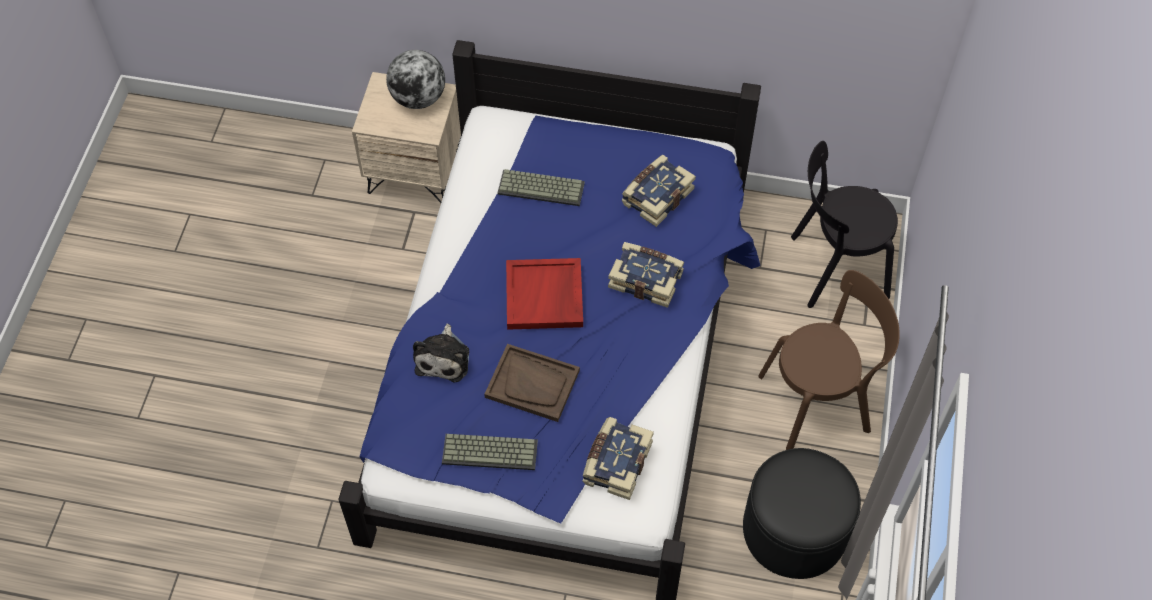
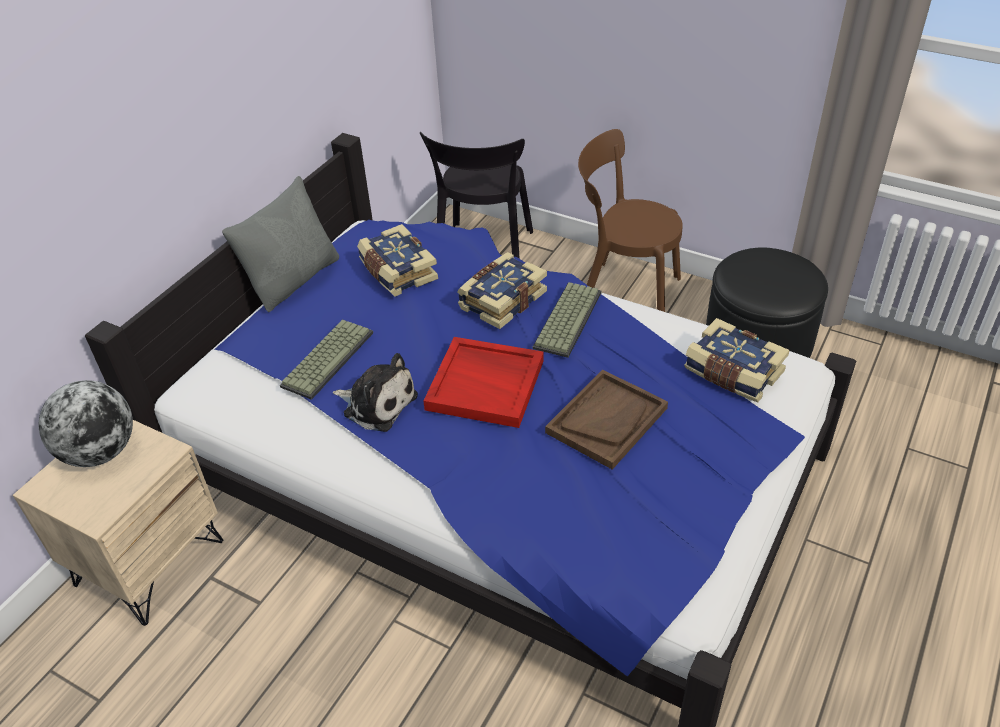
camera: 70 degrees left, 15 degrees down
(444, 358) = (534, 502): plush toy -> plush toy (377, 403)
(491, 451) = (693, 479): keyboard -> keyboard (566, 319)
(625, 131) = (294, 280): none -> grey pillow
(819, 401) = (623, 296): brown chair -> brown chair turned 75 degrees counterclockwise

